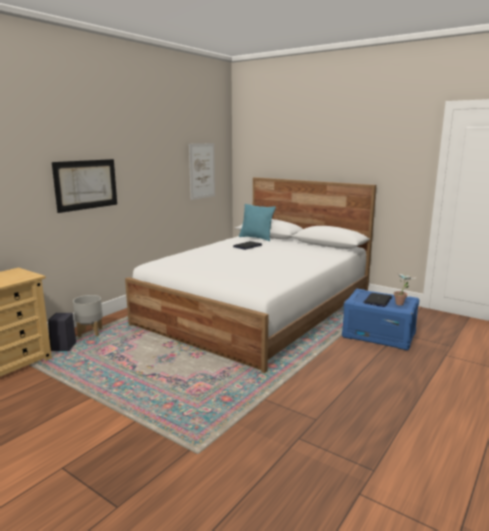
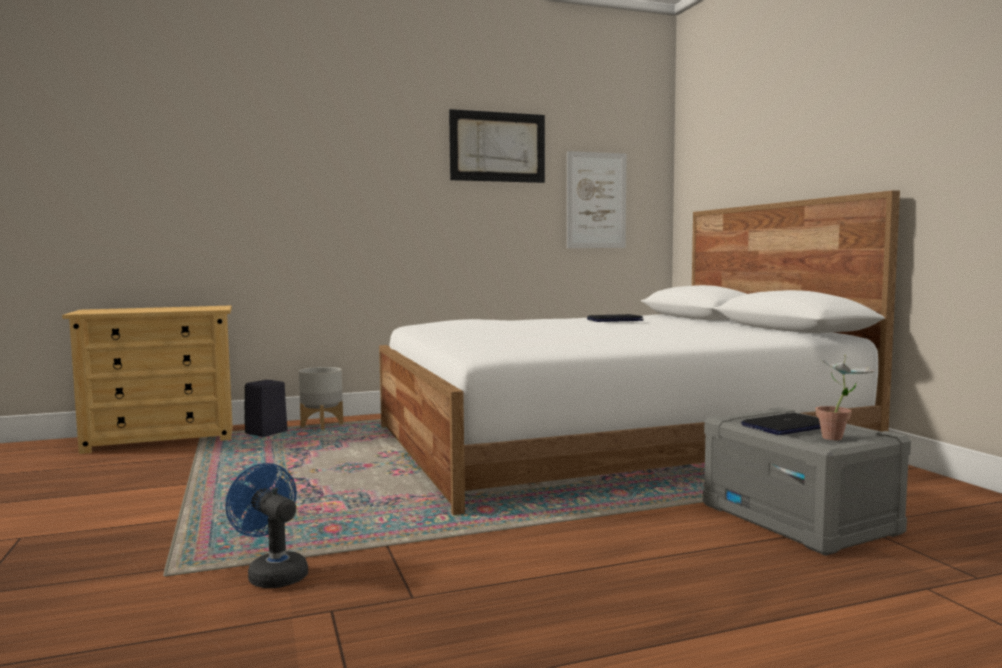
camera: 35 degrees right, 10 degrees down
(86, 184) = (356, 201): picture -> picture (497, 147)
(243, 432) = (272, 574): none -> blue fan
(256, 238) = (664, 317): turquoise pillow -> none
(379, 335) = (799, 519): blue storage box -> grey storage box

